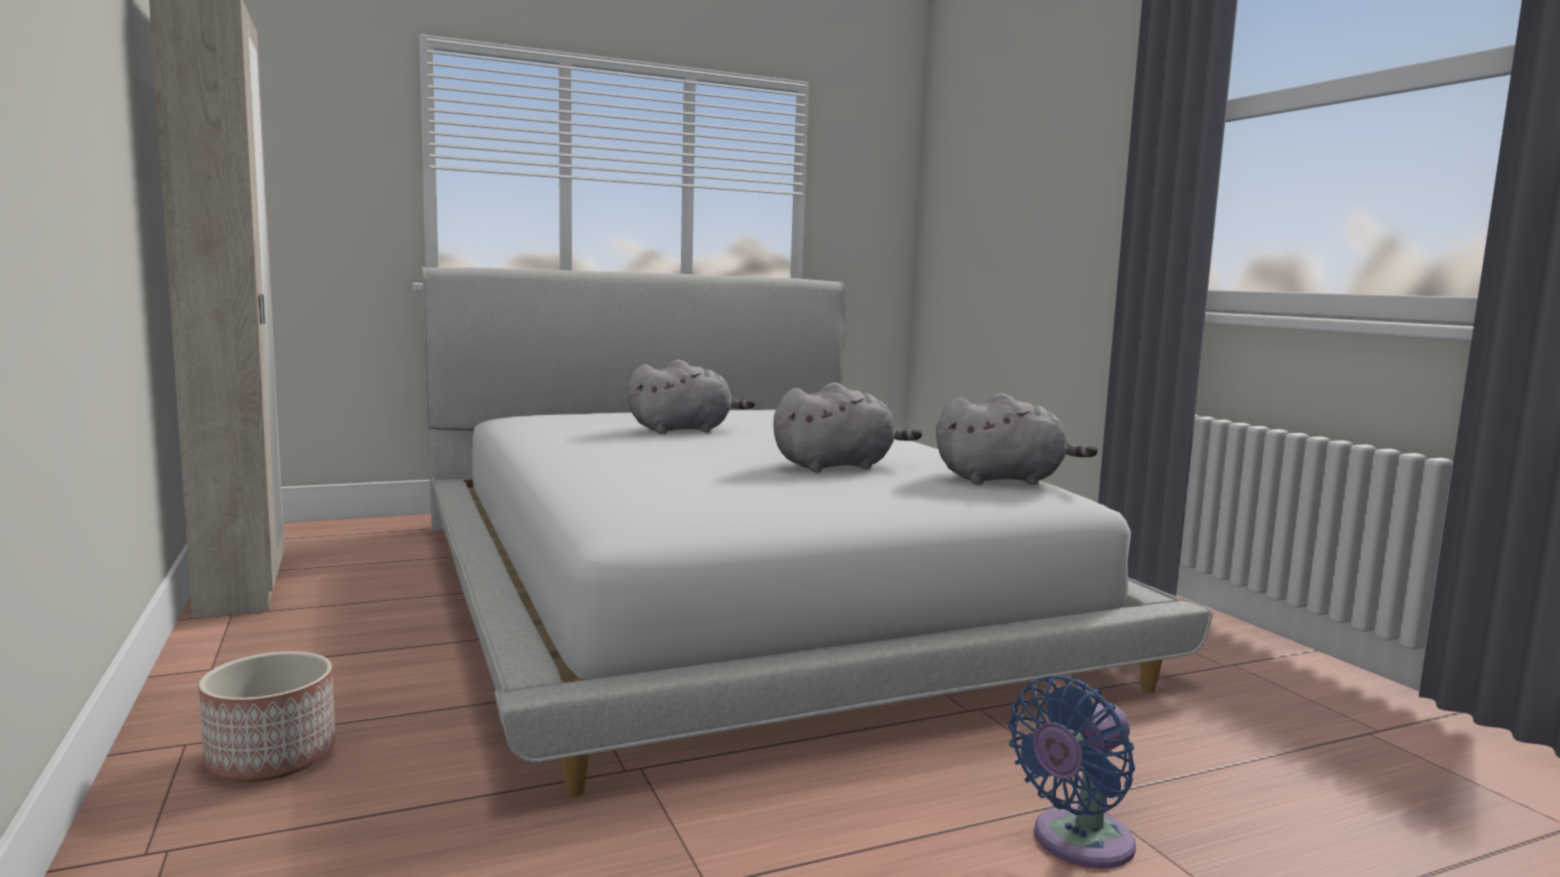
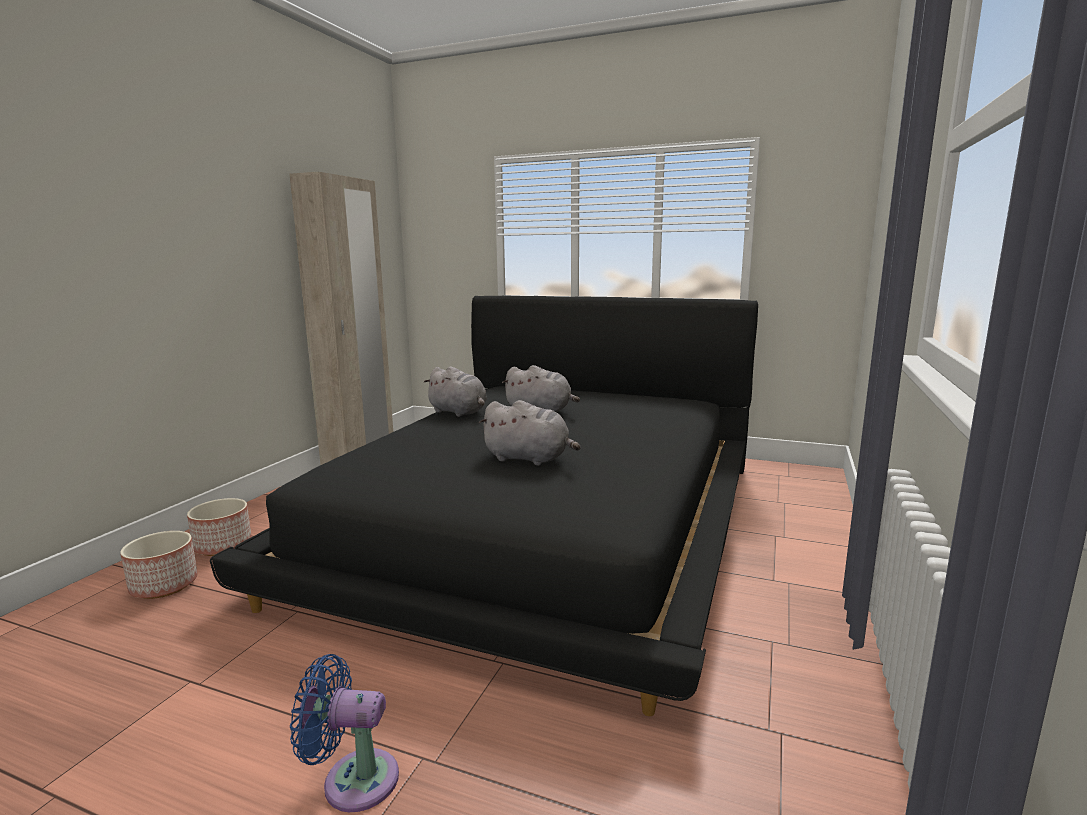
camera: 45 degrees right, 5 degrees up
(295, 840) = (164, 585): none -> planter
(732, 589) = (545, 522): white bed -> black bed
(1004, 480) = (605, 497): grey plush toy -> grey plush toy (459, 412)

